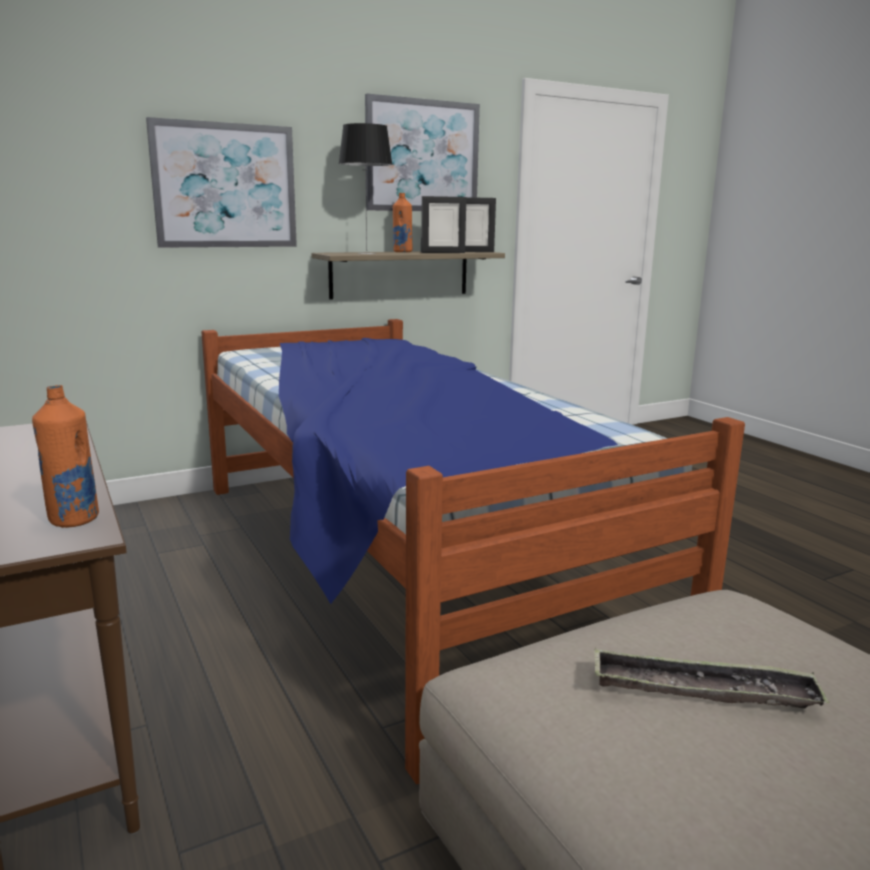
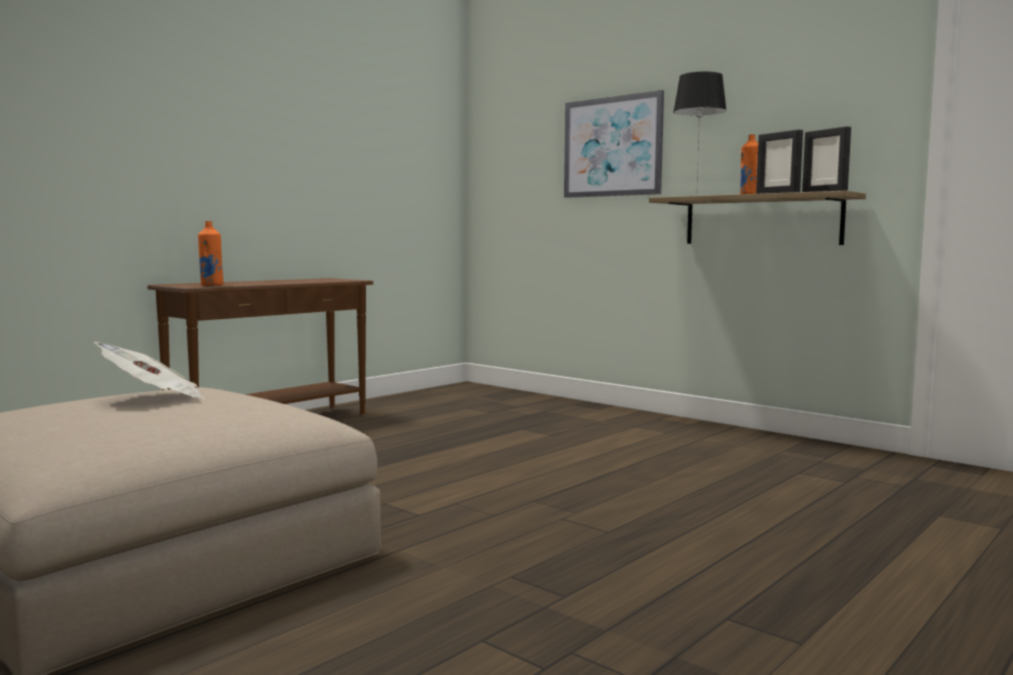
camera: 70 degrees right, 10 degrees down
(400, 561) = (524, 452): bed -> none
(422, 156) = (793, 94): picture -> none
(702, 690) = (154, 398): tray -> newspaper

